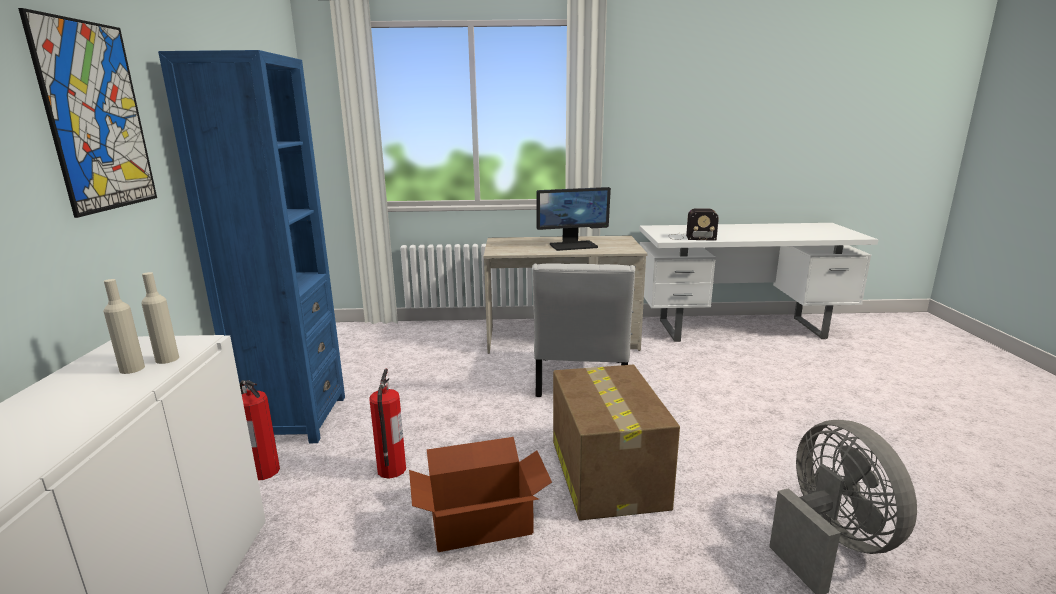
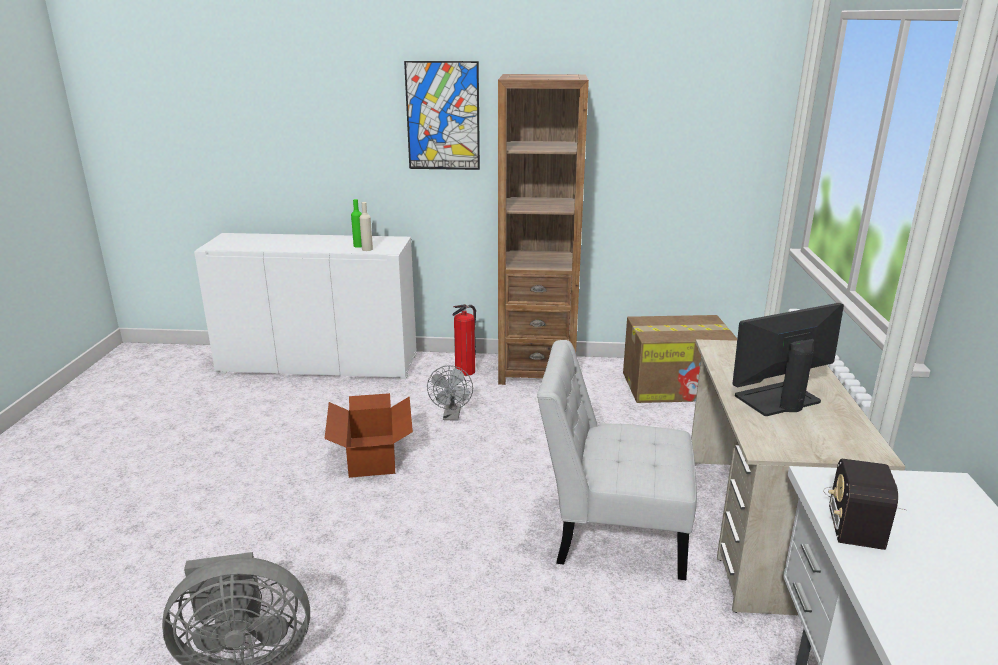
camera: 95 degrees right, 5 degrees up
(132, 369) = (359, 246): beige bottle -> green bottle
(294, 419) = (537, 371): blue bookcase -> brown bookcase
(391, 470) = (452, 416): fire extinguisher -> grey fan
(573, 245) = (778, 400): monitor -> monitor turned 75 degrees clockwise
(606, 472) = (412, 525): cardboard box -> cardboard box (676, 386)

